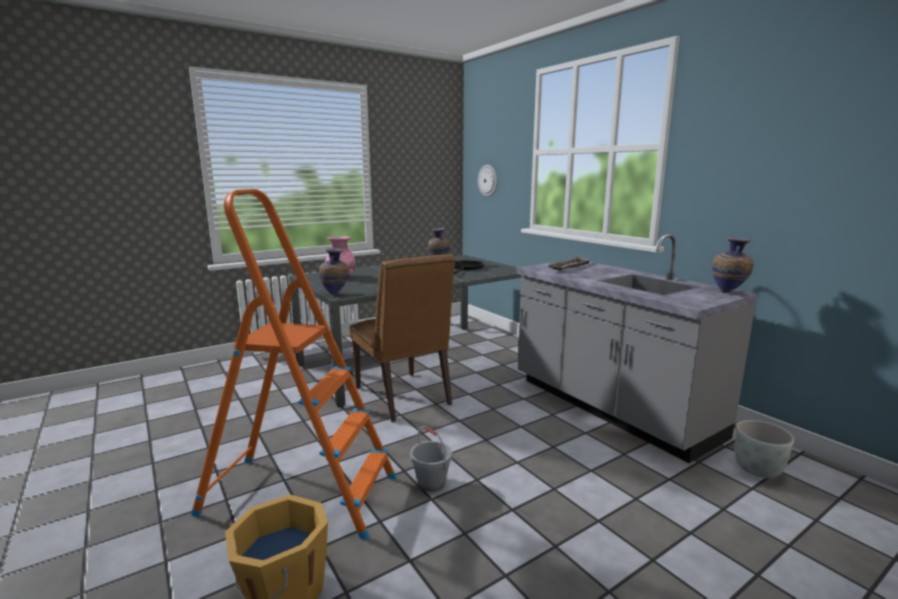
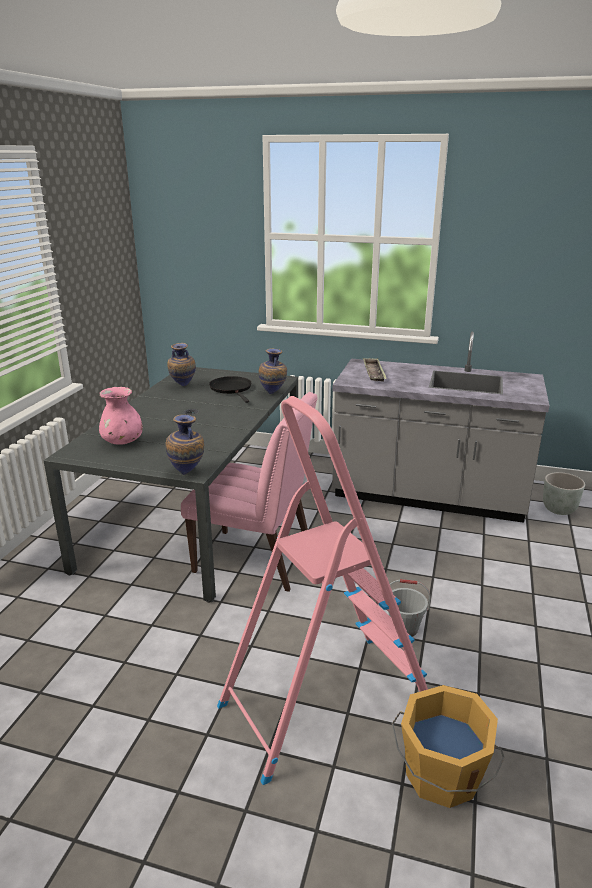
camera: 40 degrees left, 10 degrees up
(301, 495) = (326, 701): orange step ladder -> pink step ladder
(402, 395) = (253, 560): brown chair -> pink chair
(488, 180) = (188, 266): wall clock -> none
(728, 293) = (528, 378): vase -> vase (273, 393)

